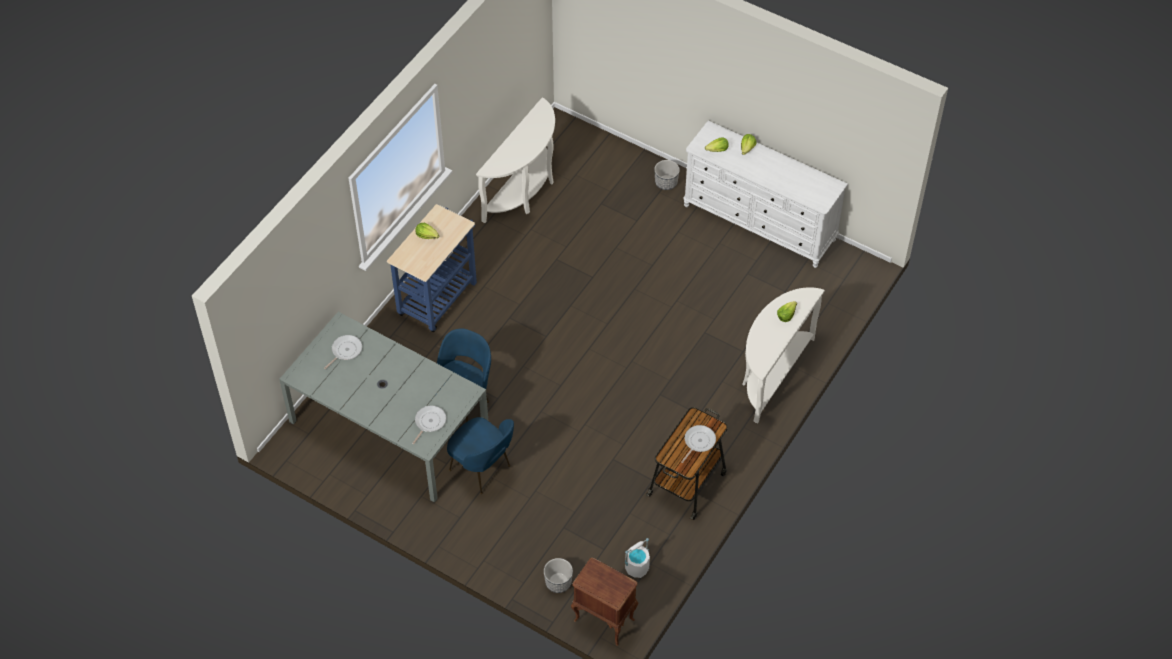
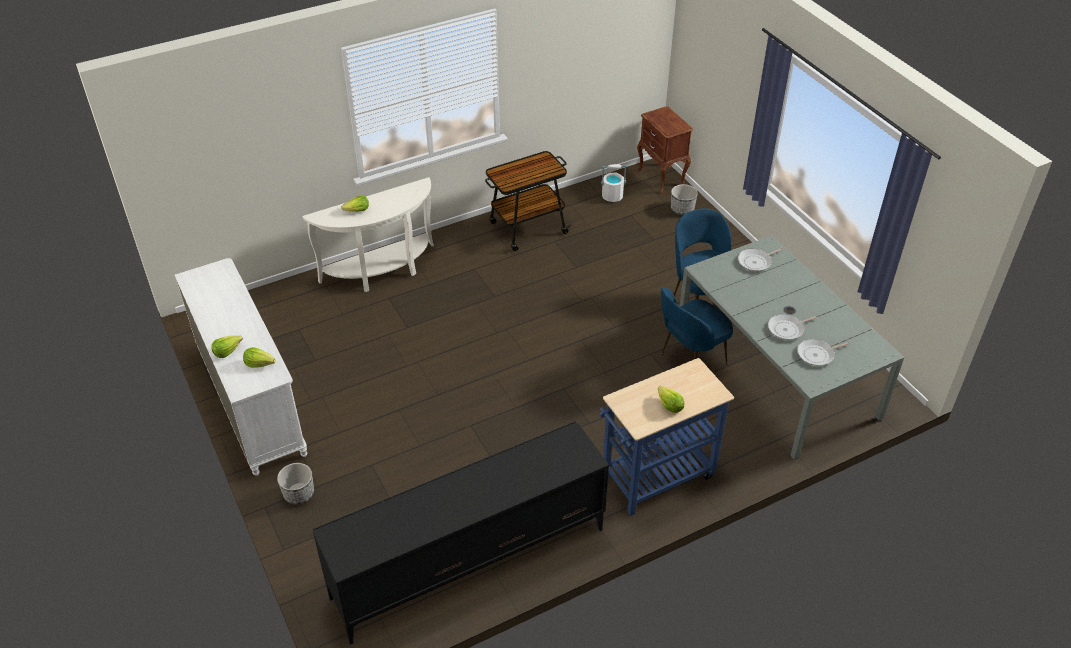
camera: 150 degrees left, 10 degrees down
(525, 191) = (468, 564): white console table -> black cabinet
(698, 442) = (520, 168): frying pan -> frying pan (787, 329)

